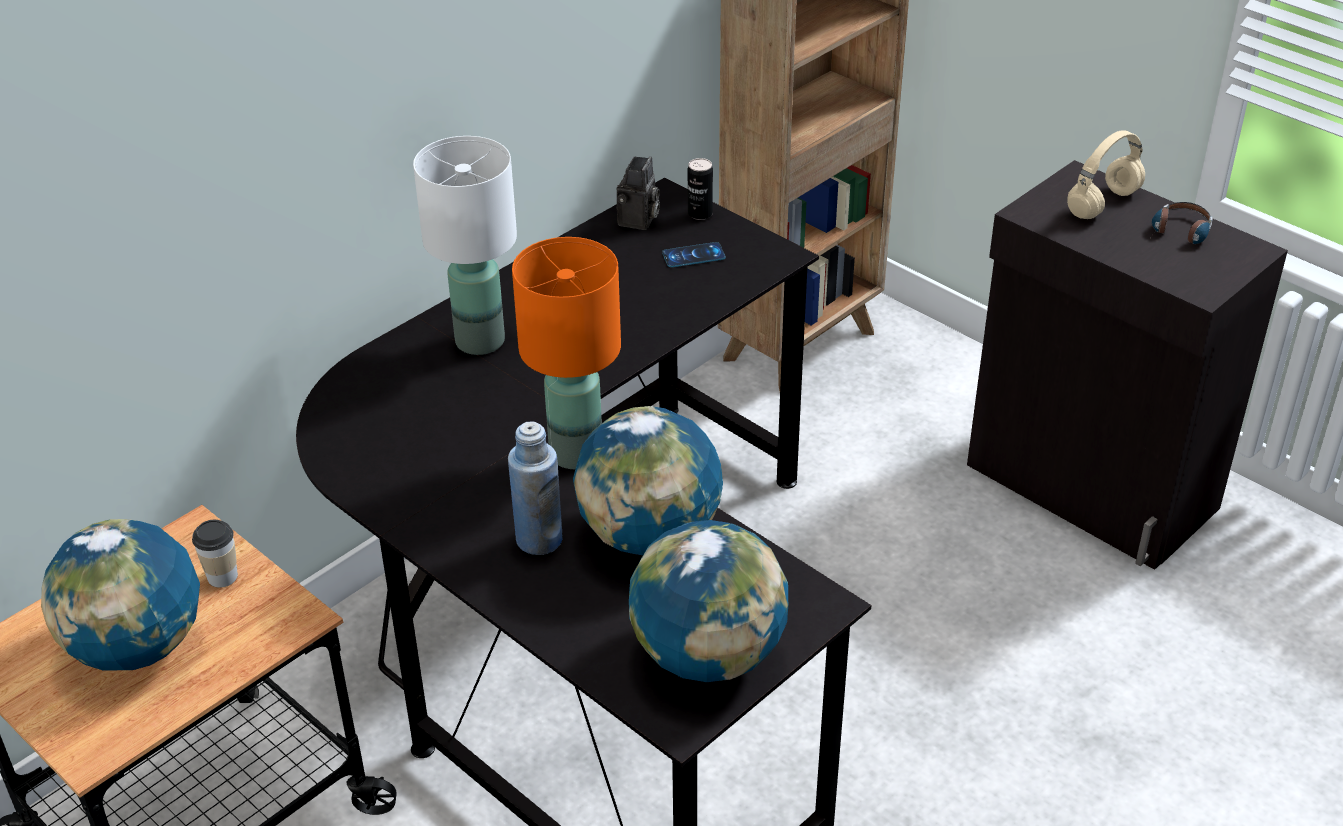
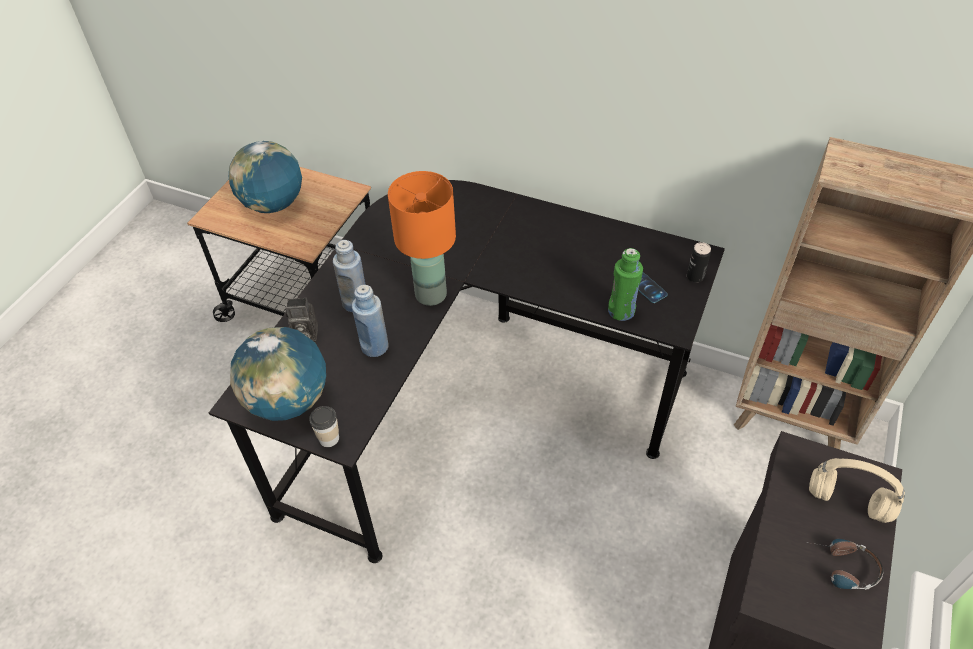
camera: 70 degrees right, 10 degrees up
(222, 576) = (325, 211): cup -> cup (329, 438)
(480, 340) = (509, 224): white table lamp -> none
(638, 221) = (666, 251): camera -> camera (304, 334)
(649, 535) = (374, 347): globe -> blue bottle
(722, 288) = (621, 311): none -> green bottle

